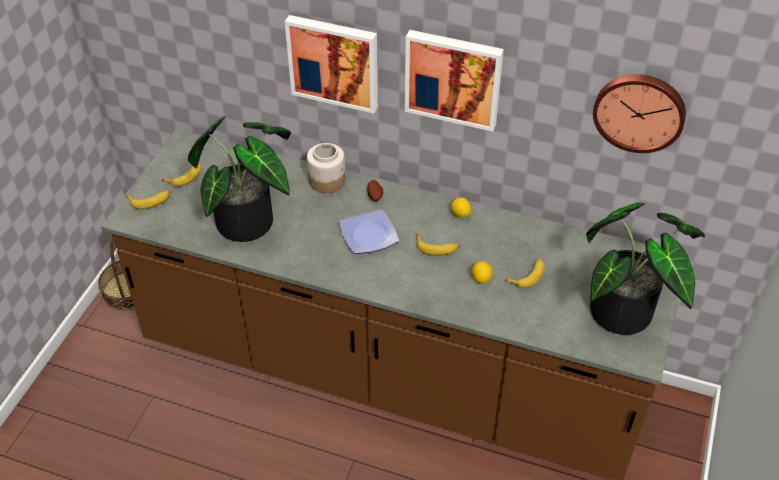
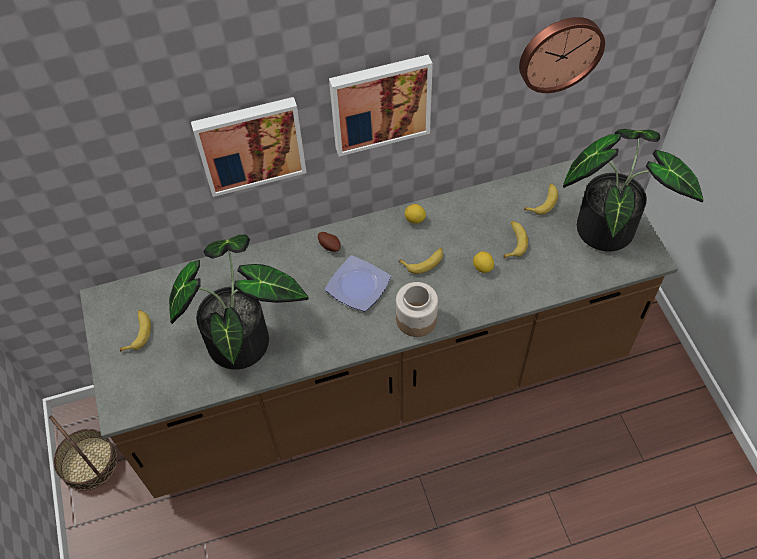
camera: 35 degrees left, 10 degrees up
(150, 201) = (127, 379): banana -> banana (543, 201)
(327, 180) = (275, 256): jar -> jar (416, 319)

